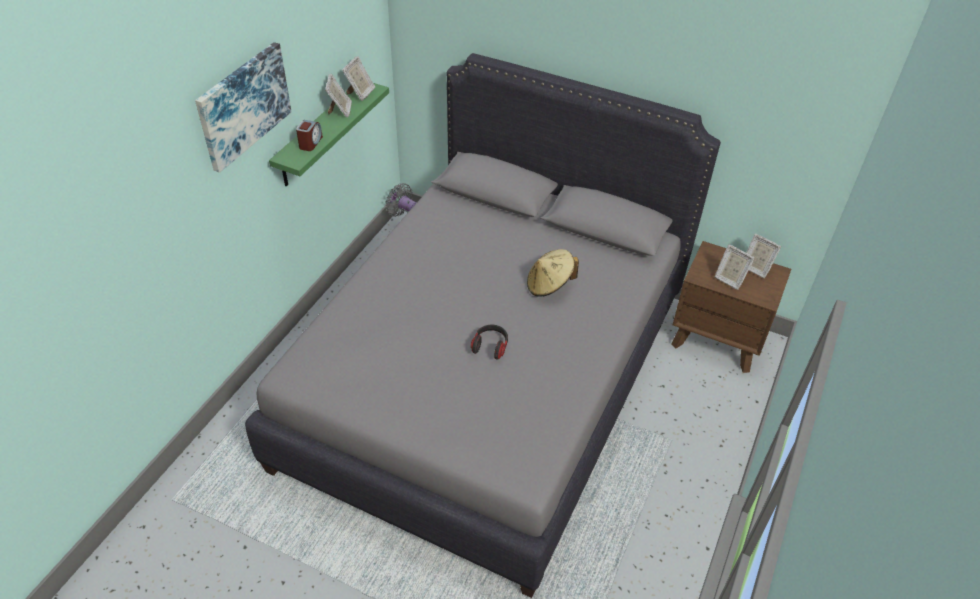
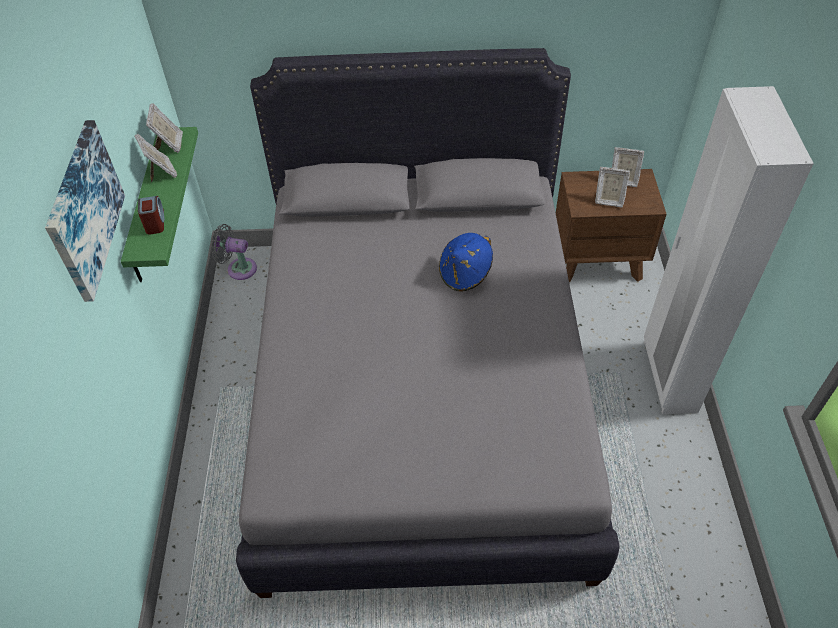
camera: 25 degrees left, 5 degrees up
(490, 346) = (453, 362): headphones -> none
(549, 285) = (465, 274): beige hat -> blue hat
(716, 463) = (668, 376): none -> white wardrobe

